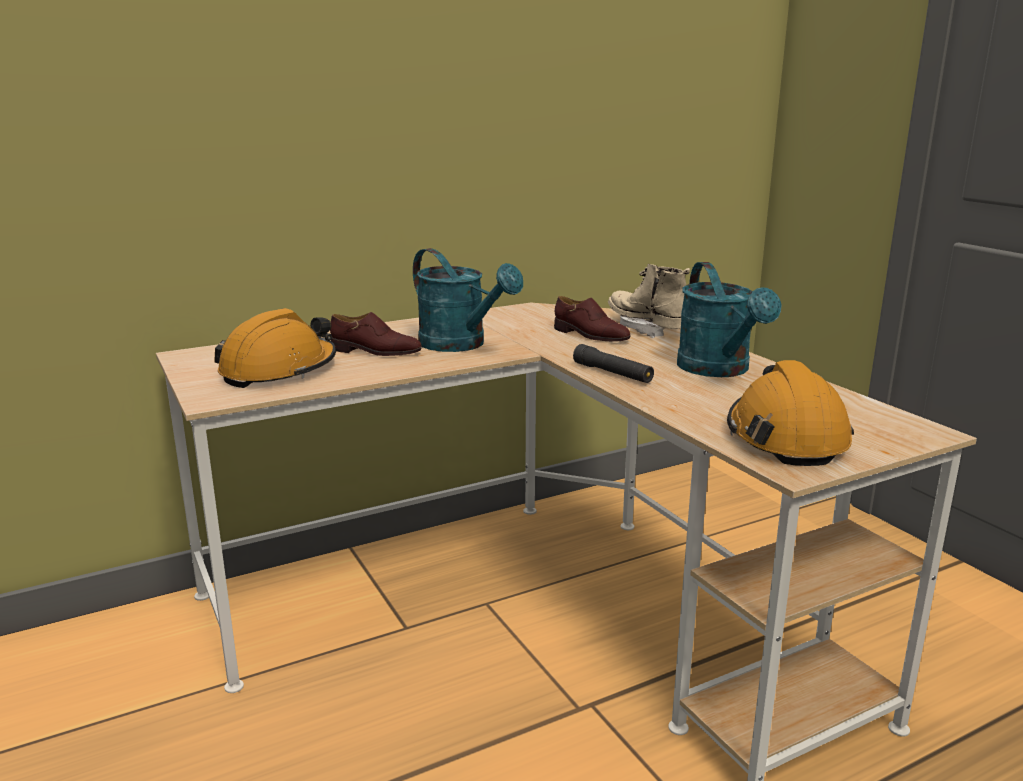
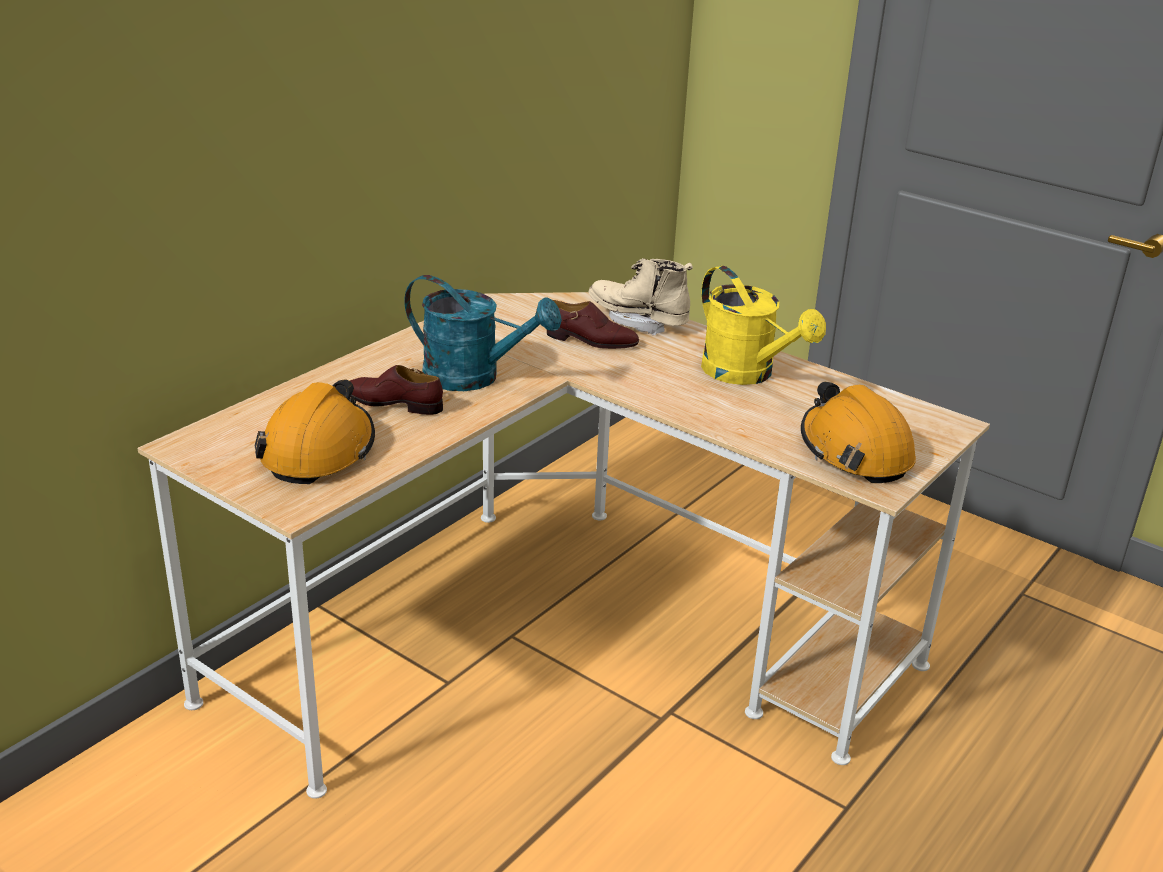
camera: 25 degrees left, 10 degrees up
(376, 351) = (394, 403): brown shoe -> brown shoe turned 150 degrees counterclockwise
(612, 373) = (657, 395): black flashlight -> none
(719, 370) = (747, 374): turquoise watering can -> yellow watering can

